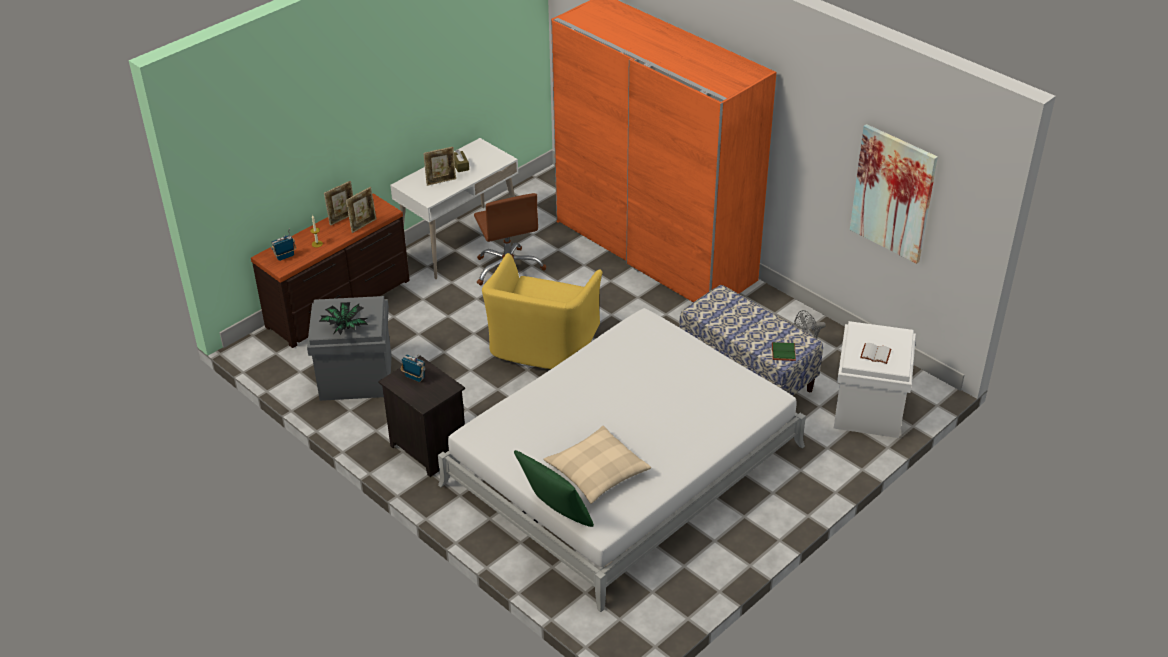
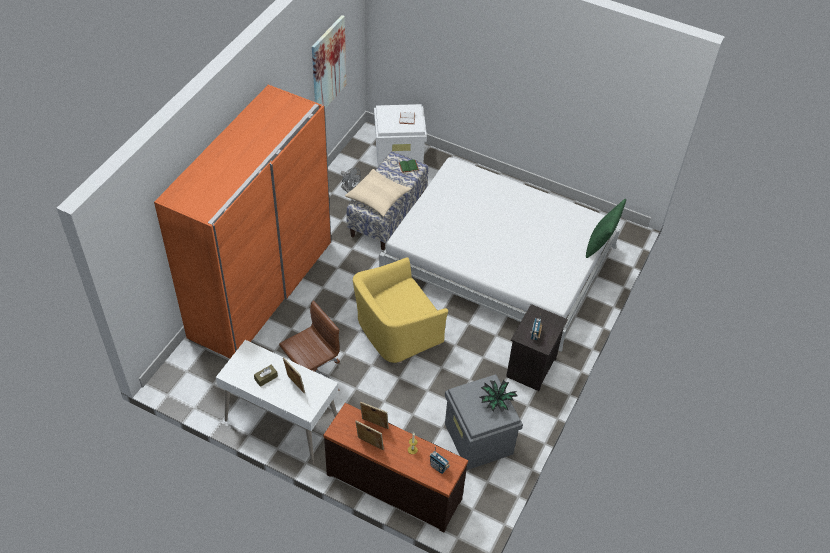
camera: 110 degrees left, 10 degrees up
(542, 344) = (397, 331): yellow armchair -> yellow armchair turned 150 degrees clockwise
(597, 472) = (558, 232): beige pillow -> beige pillow (378, 197)

